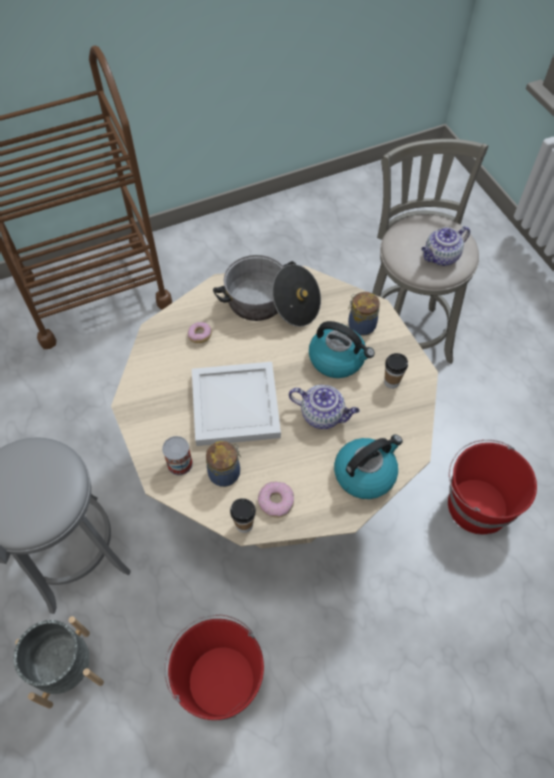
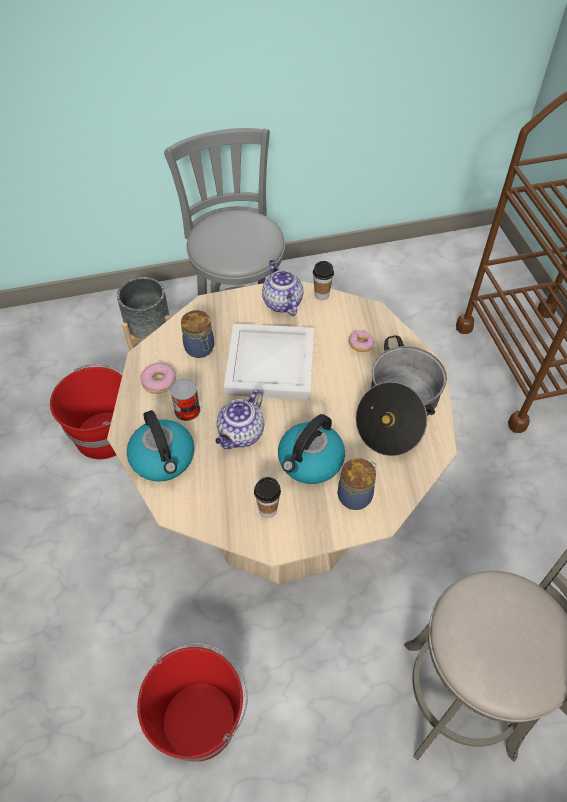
camera: 100 degrees right, 5 degrees down
(180, 463) = (219, 318): can -> can (187, 410)
(244, 524) = (145, 356): cup -> cup (321, 295)
(441, 257) = (480, 641): teapot -> teapot (281, 302)

